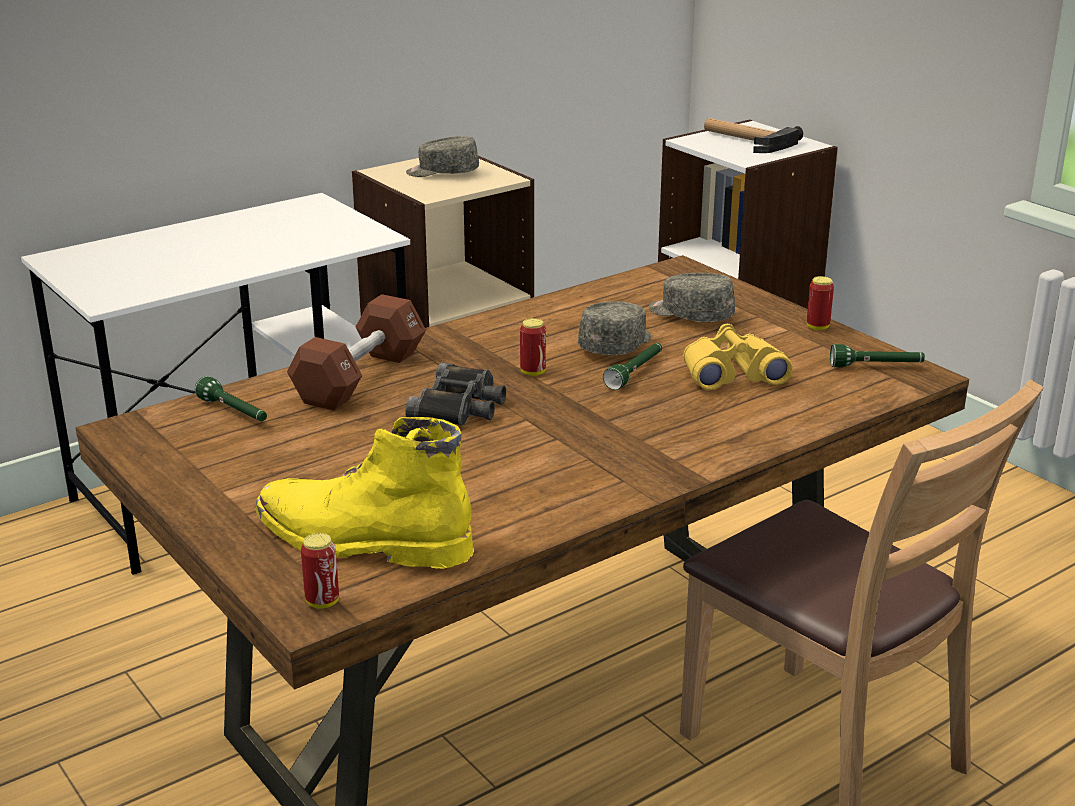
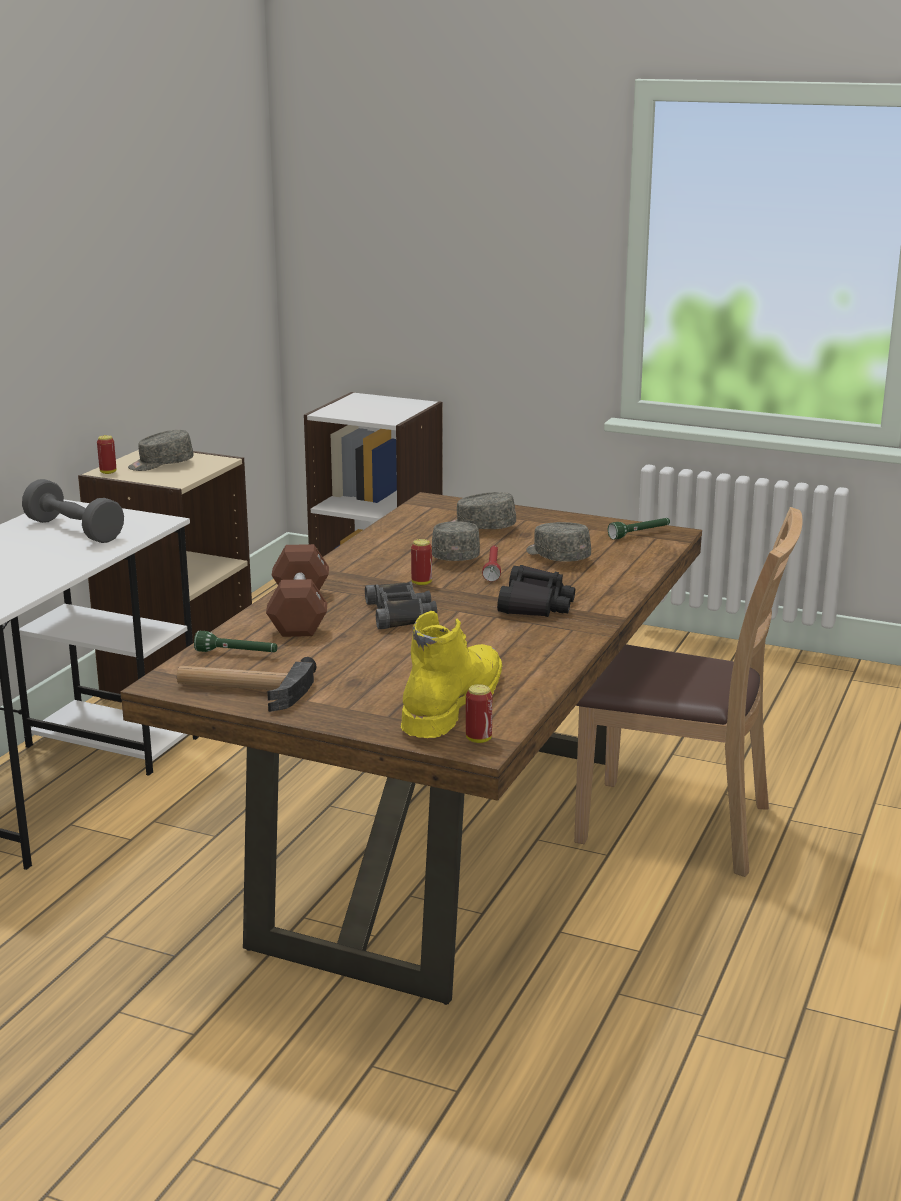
camera: 30 degrees left, 5 degrees down
(287, 231) = (74, 531): none -> grey dumbbell
(360, 540) = (451, 702): yellow boot -> yellow boot turned 120 degrees clockwise
(623, 434) = (535, 605): none -> black binoculars
(635, 373) = (492, 569): green flashlight -> red flashlight
(732, 374) = (556, 556): yellow binoculars -> grey cap
(745, 140) = (369, 406): hammer -> hammer (242, 689)
(817, 327) = (573, 519): can -> can (108, 472)

